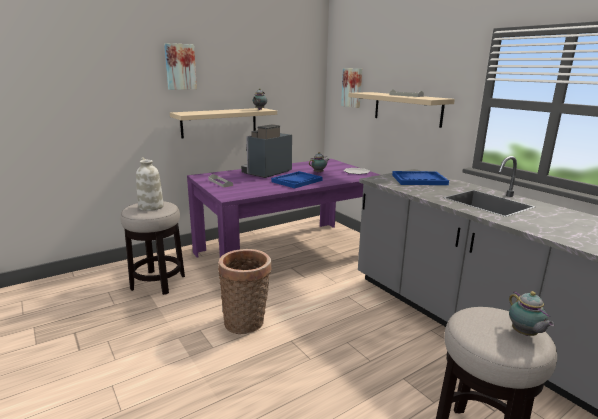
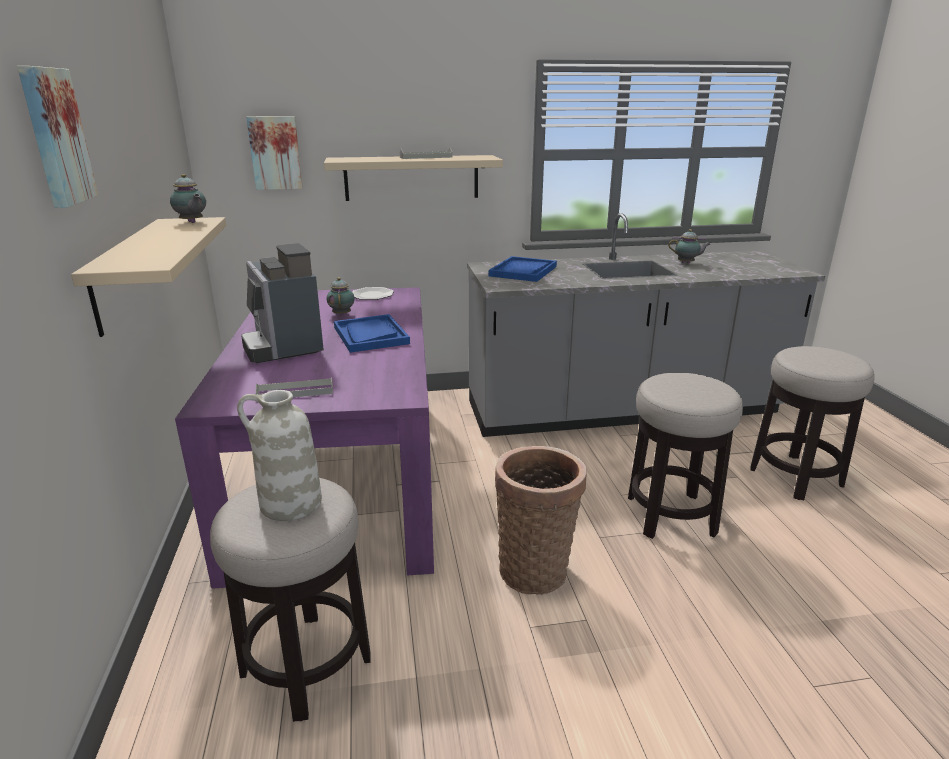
camera: 65 degrees left, 5 degrees up
(339, 368) = (671, 515): none -> stool
(524, 334) = (834, 353): teapot -> teapot (687, 263)

